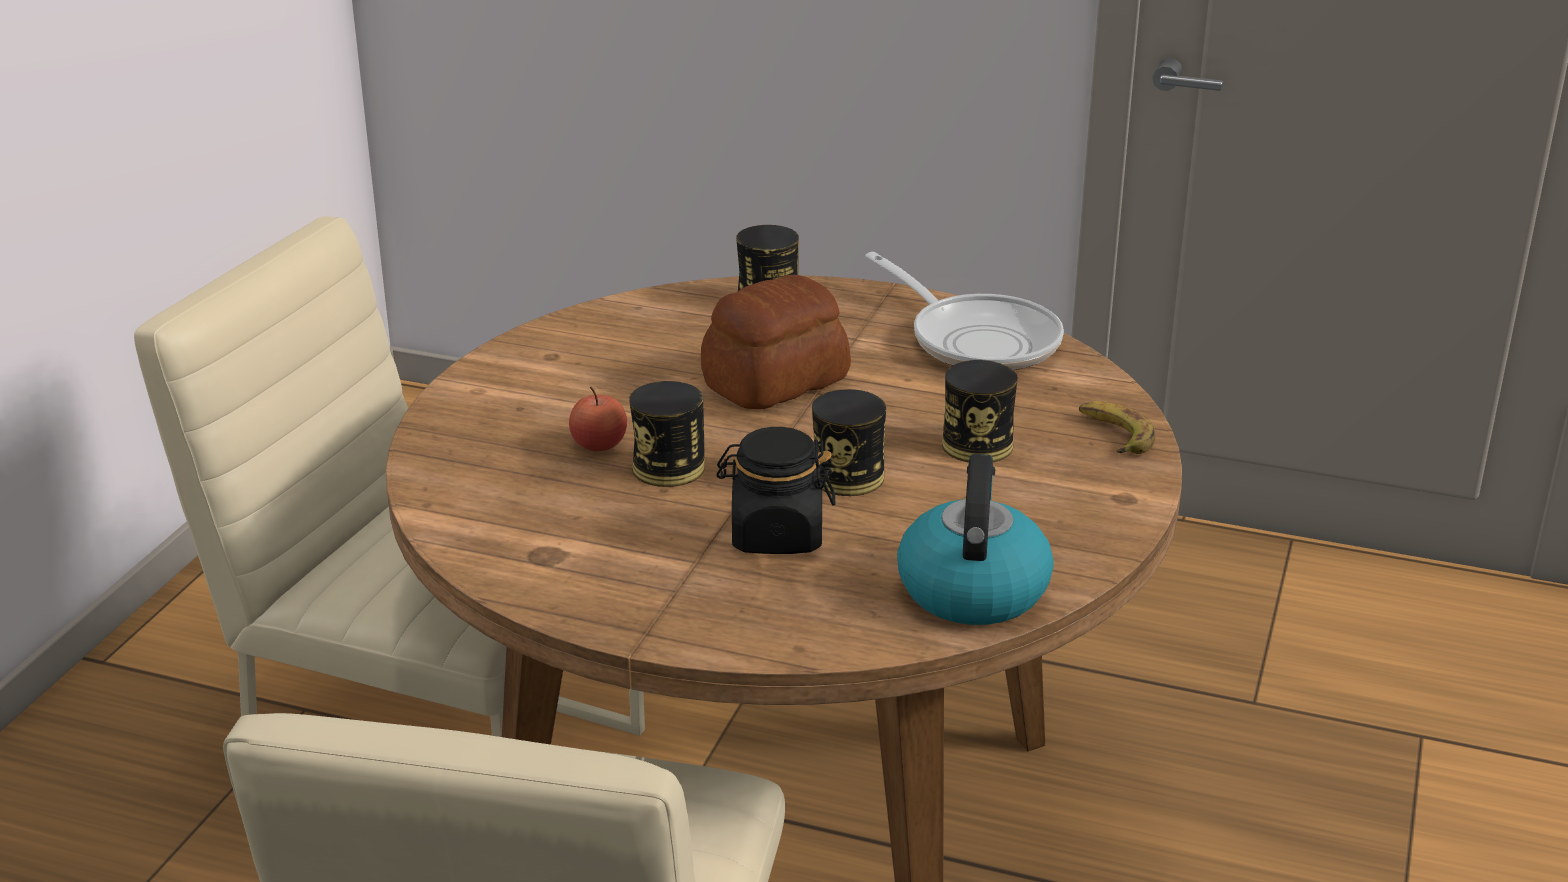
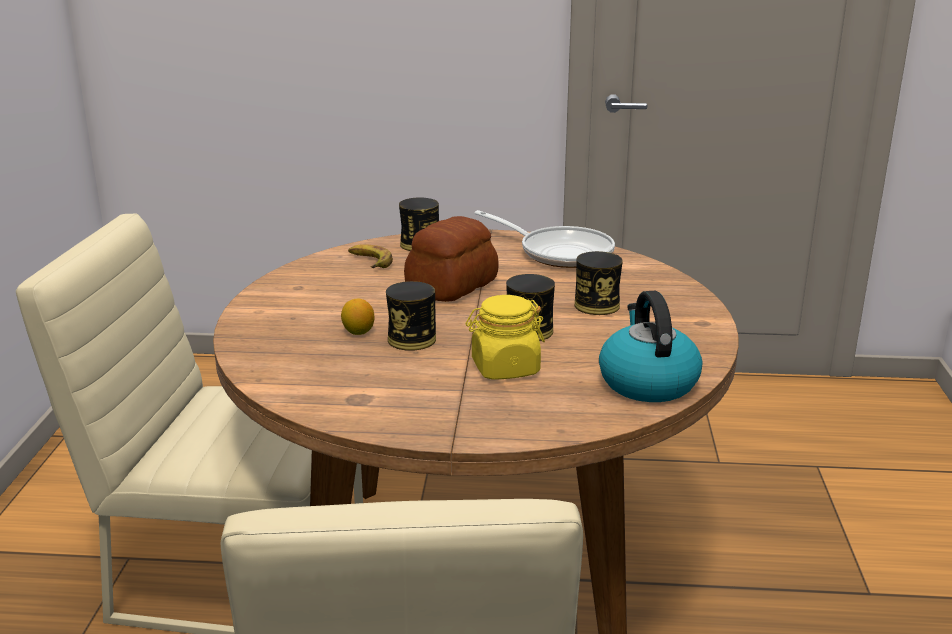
camera: 15 degrees left, 5 degrees down
(599, 445) = (358, 332): apple -> lemon
(776, 535) = (505, 368): black jar -> yellow jar
(1113, 435) = (672, 291): banana -> banana (369, 261)

